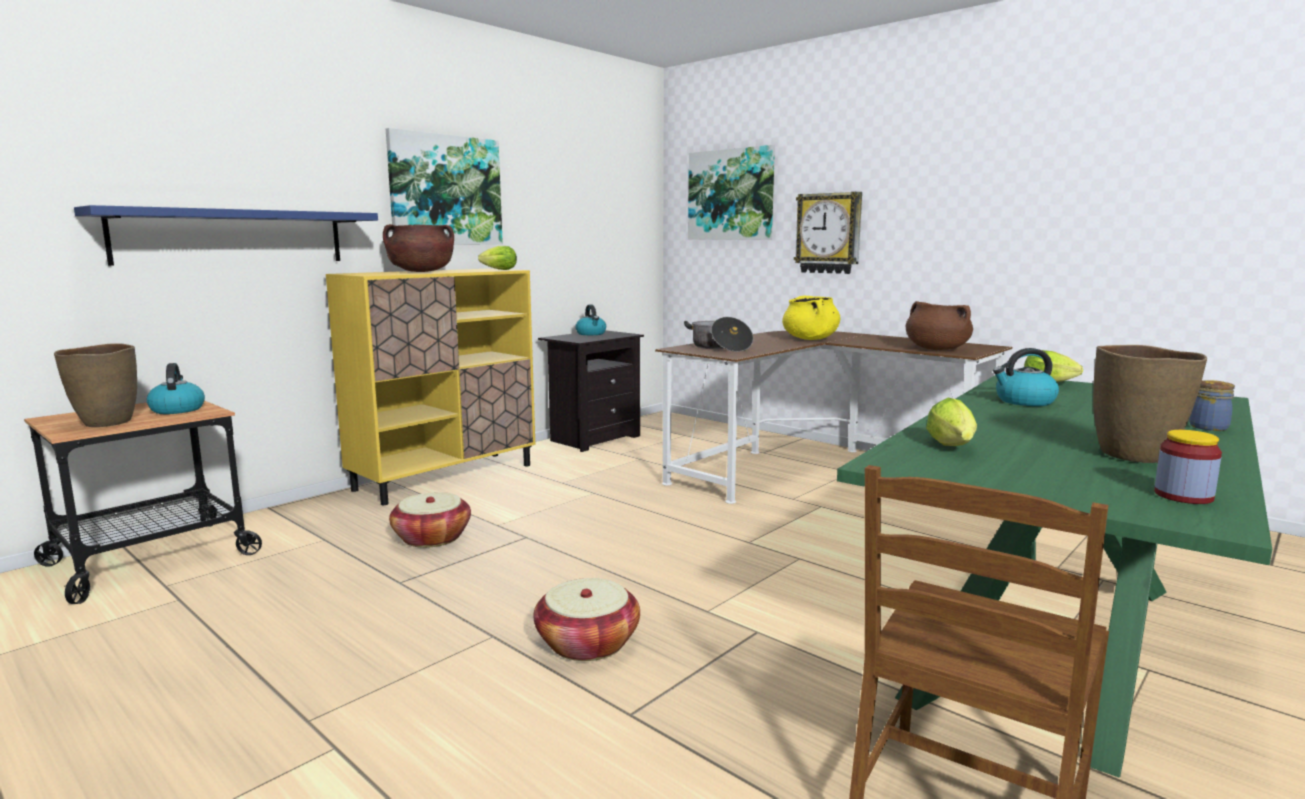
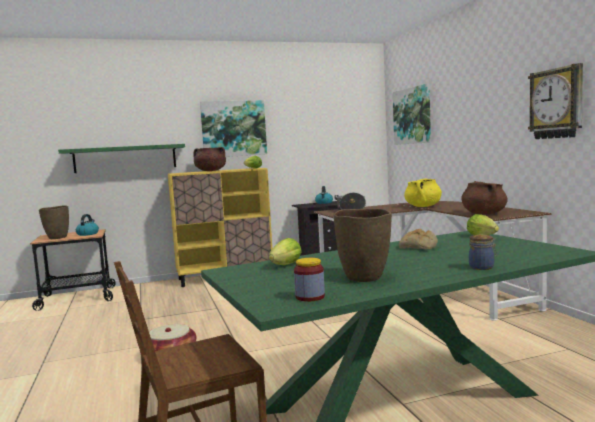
camera: 30 degrees right, 5 degrees down
(232, 237) = (125, 158): blue shelf -> green shelf
(432, 538) = (179, 303): basket -> none
(829, 233) = (456, 137): wall clock -> wall clock (557, 103)
(1024, 401) = (419, 246): kettle -> bread

